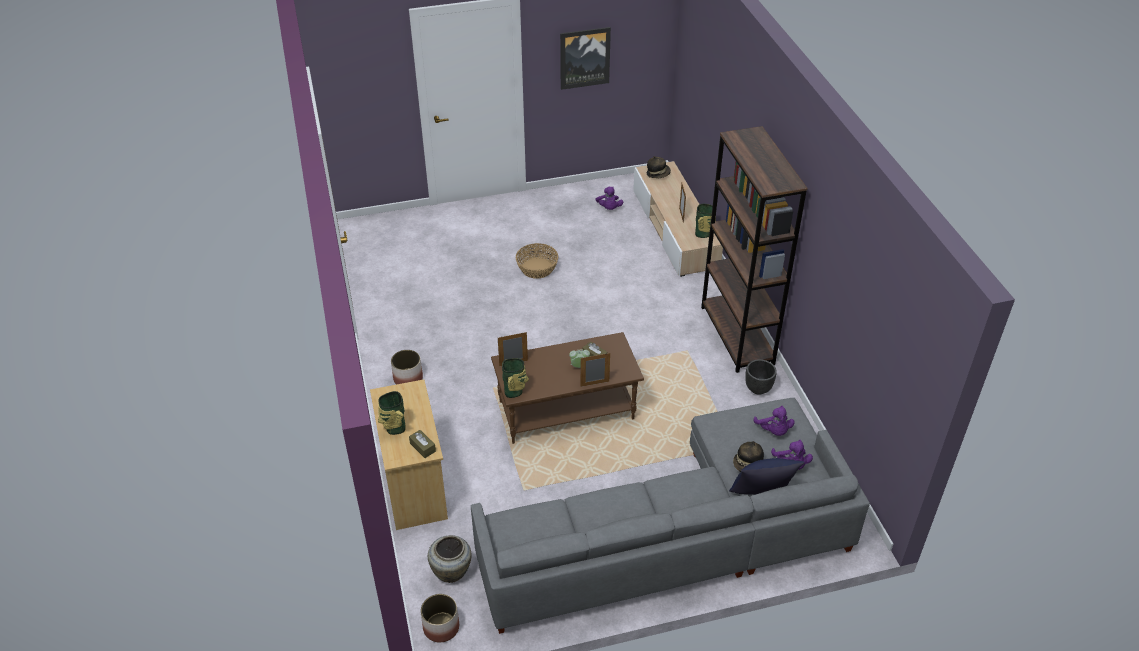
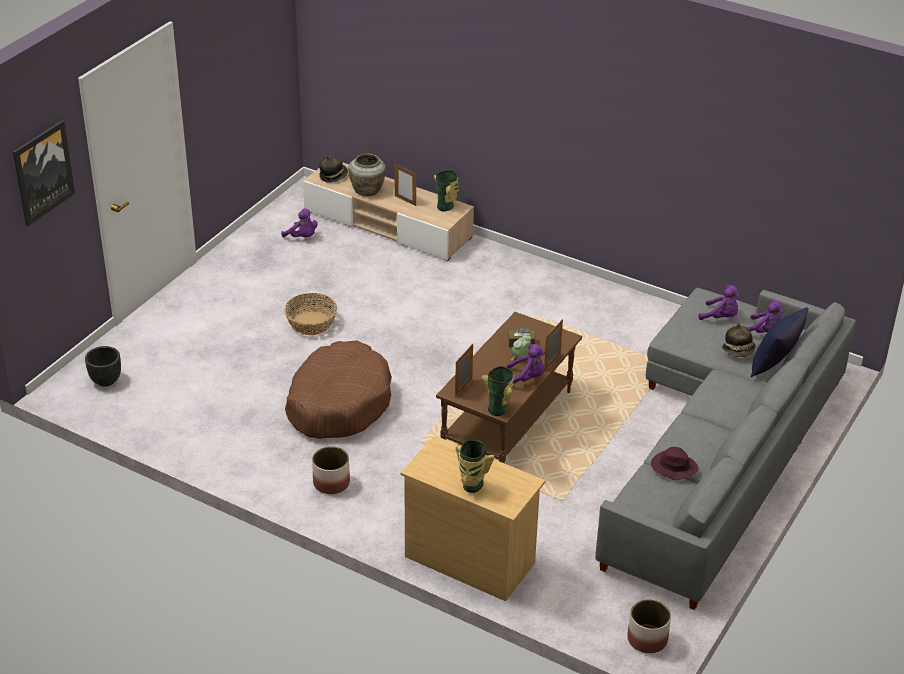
camera: 45 degrees left, 5 degrees down
(422, 447) = (517, 483): brown tissue box -> none
(452, 572) = (596, 596): beige vase -> beige vase (368, 190)
(481, 330) = (338, 403): none -> brown dog bed
(562, 383) = (526, 378): none -> purple plush toy
(572, 516) = (673, 468): none -> purple hat
(584, 57) = (230, 73): picture -> picture (42, 172)
(737, 335) = (558, 281): brown bookcase -> none
(757, 389) = (628, 312): black planter -> black planter (105, 381)

